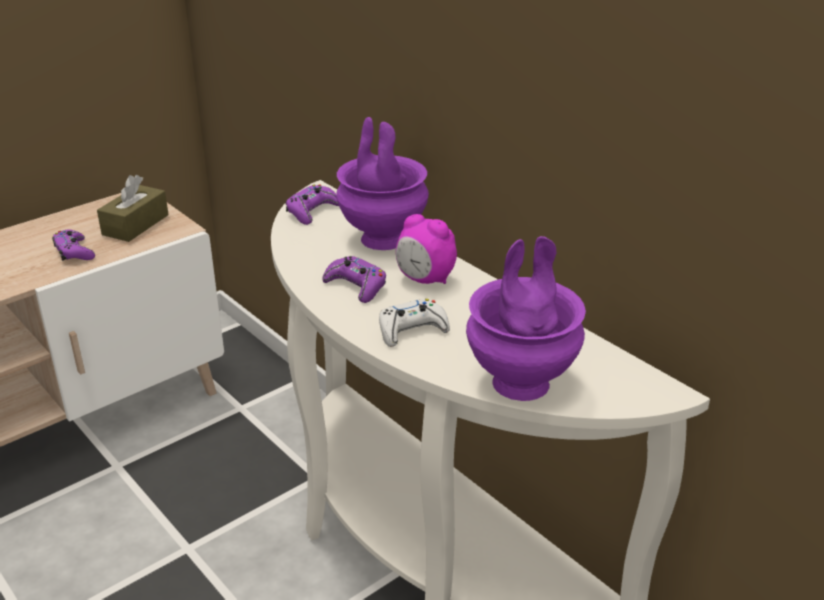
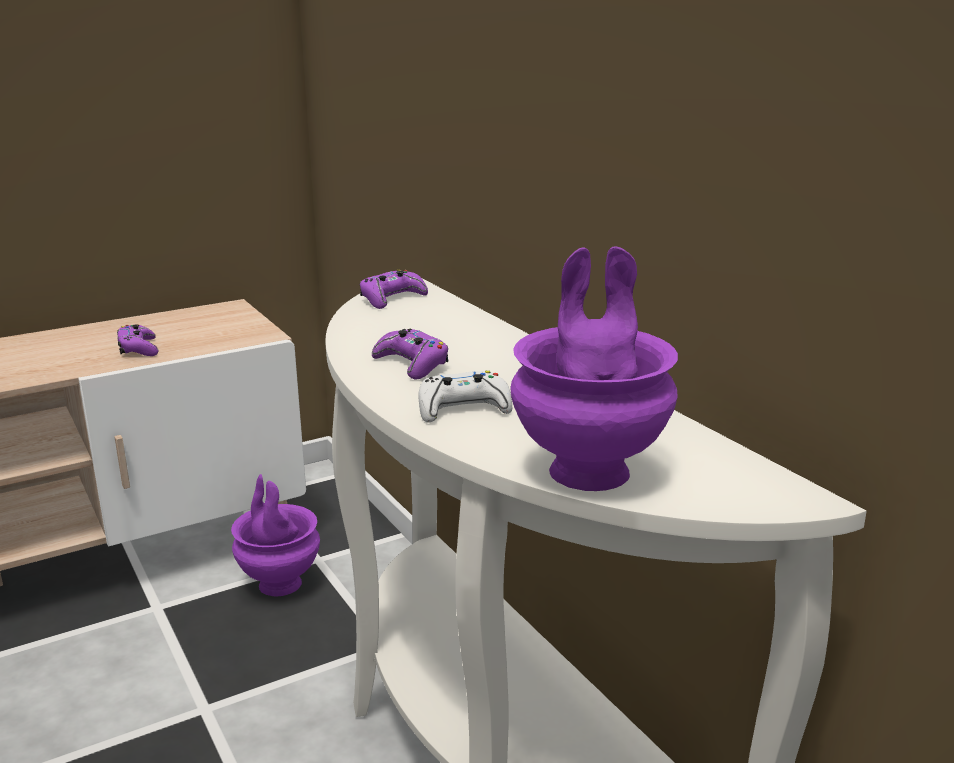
camera: 10 degrees right, 10 degrees down
(135, 225) = (217, 330): brown tissue box -> none
(382, 239) = (464, 325): purple vase -> purple vase (279, 583)
(425, 279) = (501, 363): alarm clock -> none

